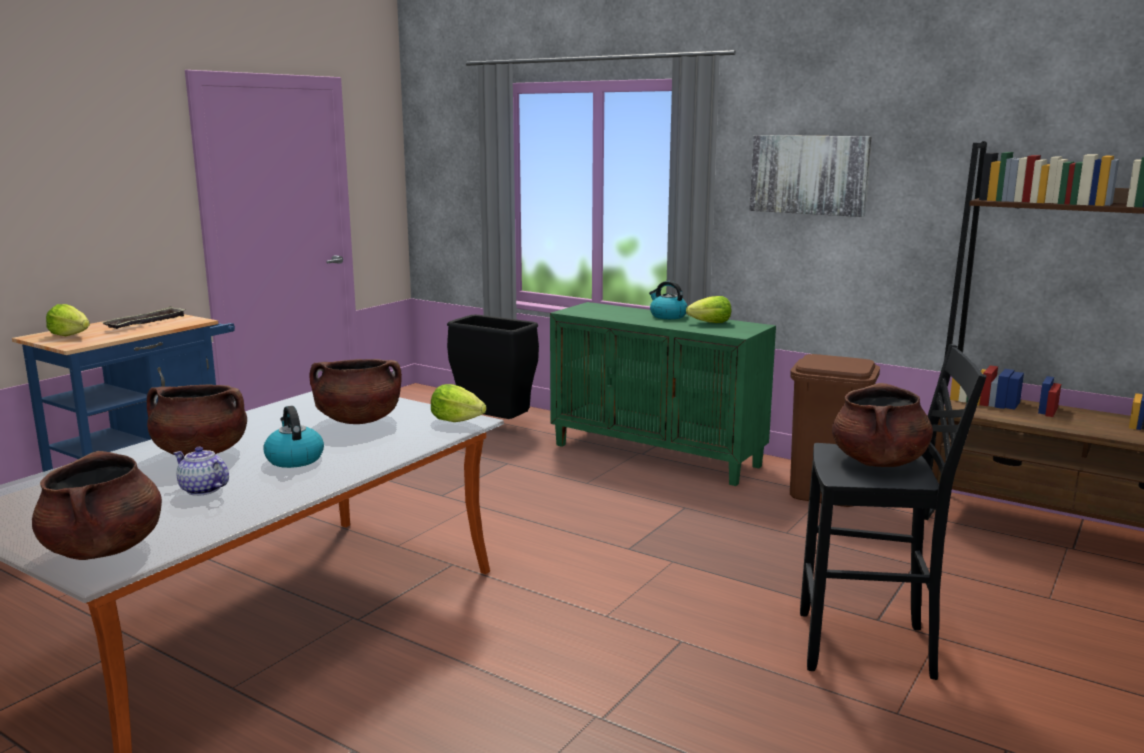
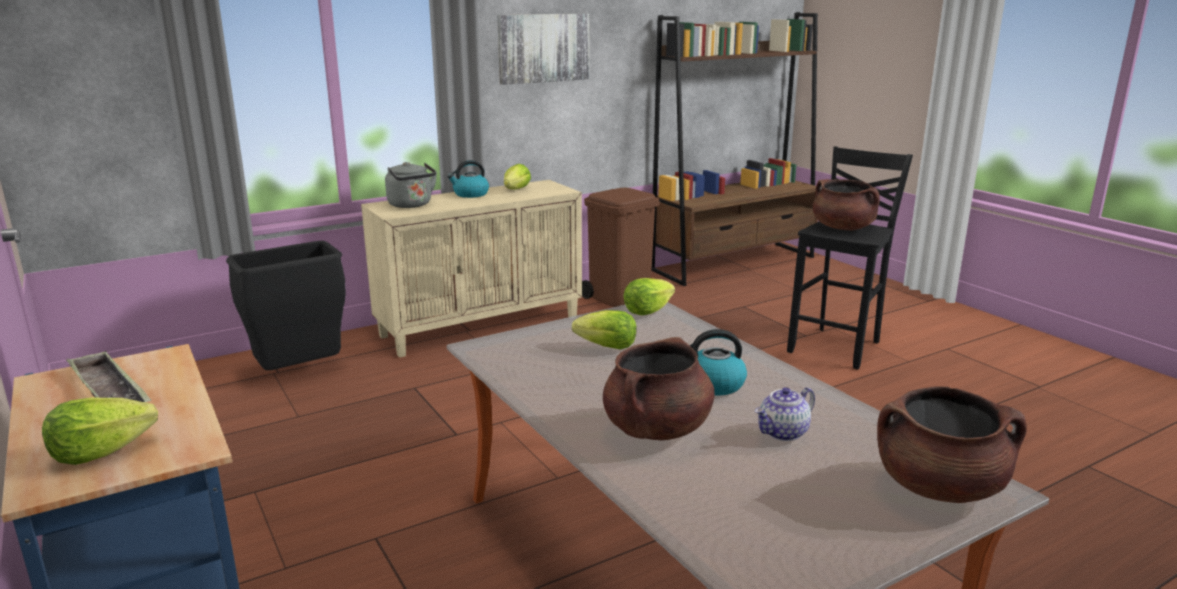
camera: 65 degrees left, 5 degrees up
(358, 420) = (607, 347): brown cooking pot -> lettuce
(603, 310) = (411, 205): none -> grey kettle
(657, 455) = (481, 326): green cabinet -> beige cabinet

